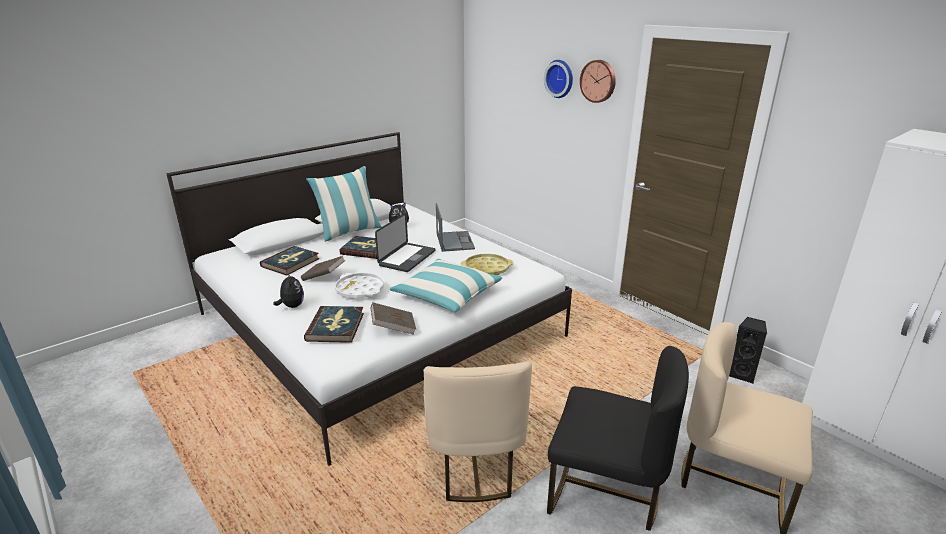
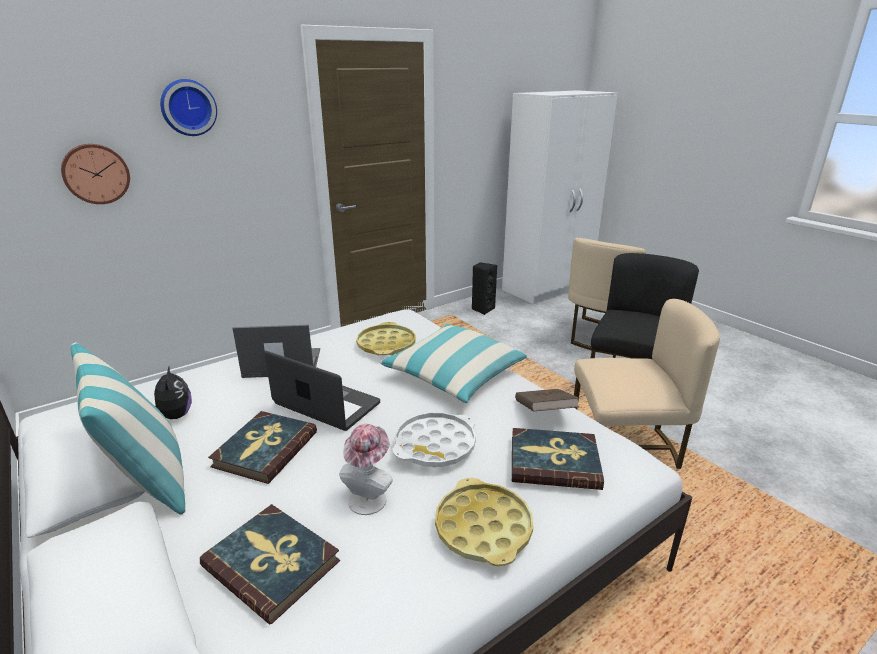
camera: 85 degrees left, 0 degrees up
(292, 306) = (483, 528): plush toy -> yellow tray
(324, 277) = (369, 497): brown book -> hat
(598, 81) = (254, 101): wall clock -> wall clock (96, 173)

